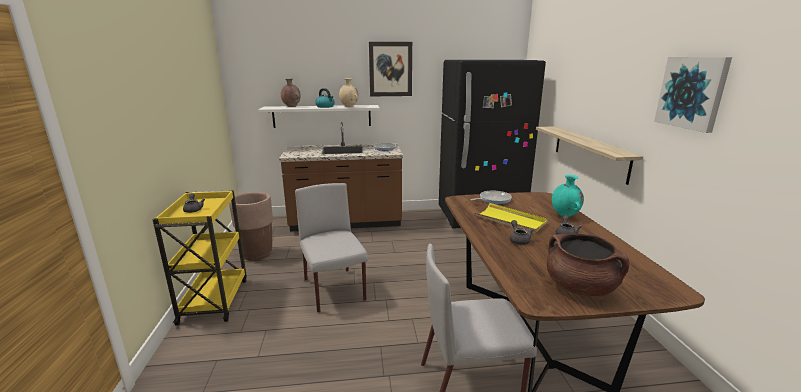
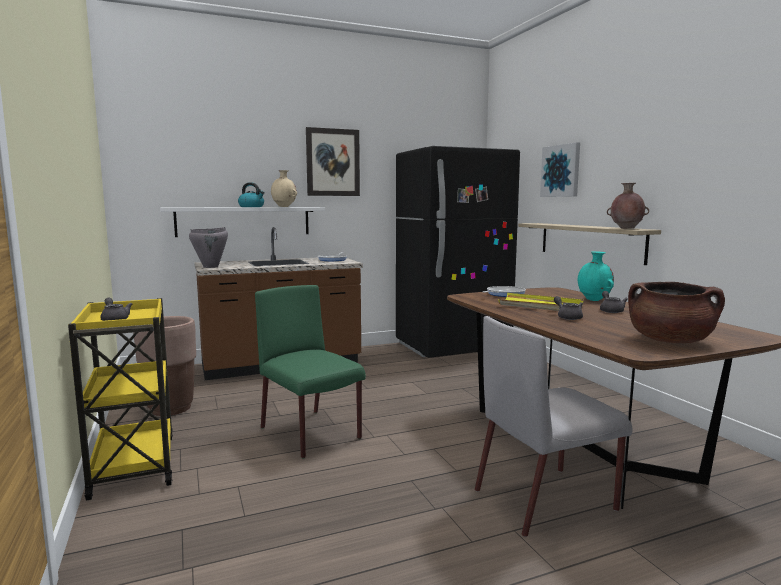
camera: 15 degrees left, 10 degrees down
(291, 106) = (204, 207): brown vase -> brown vase (626, 228)
(292, 154) = (211, 267): none -> grey cooking pot
(334, 290) = (311, 433): grey chair -> green chair
(691, 92) = (708, 153): picture -> picture (561, 171)

